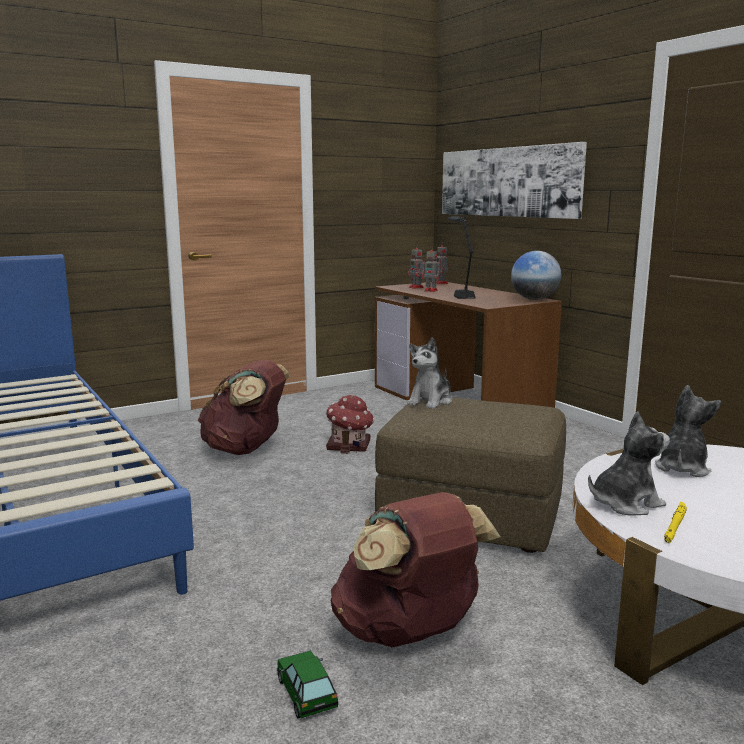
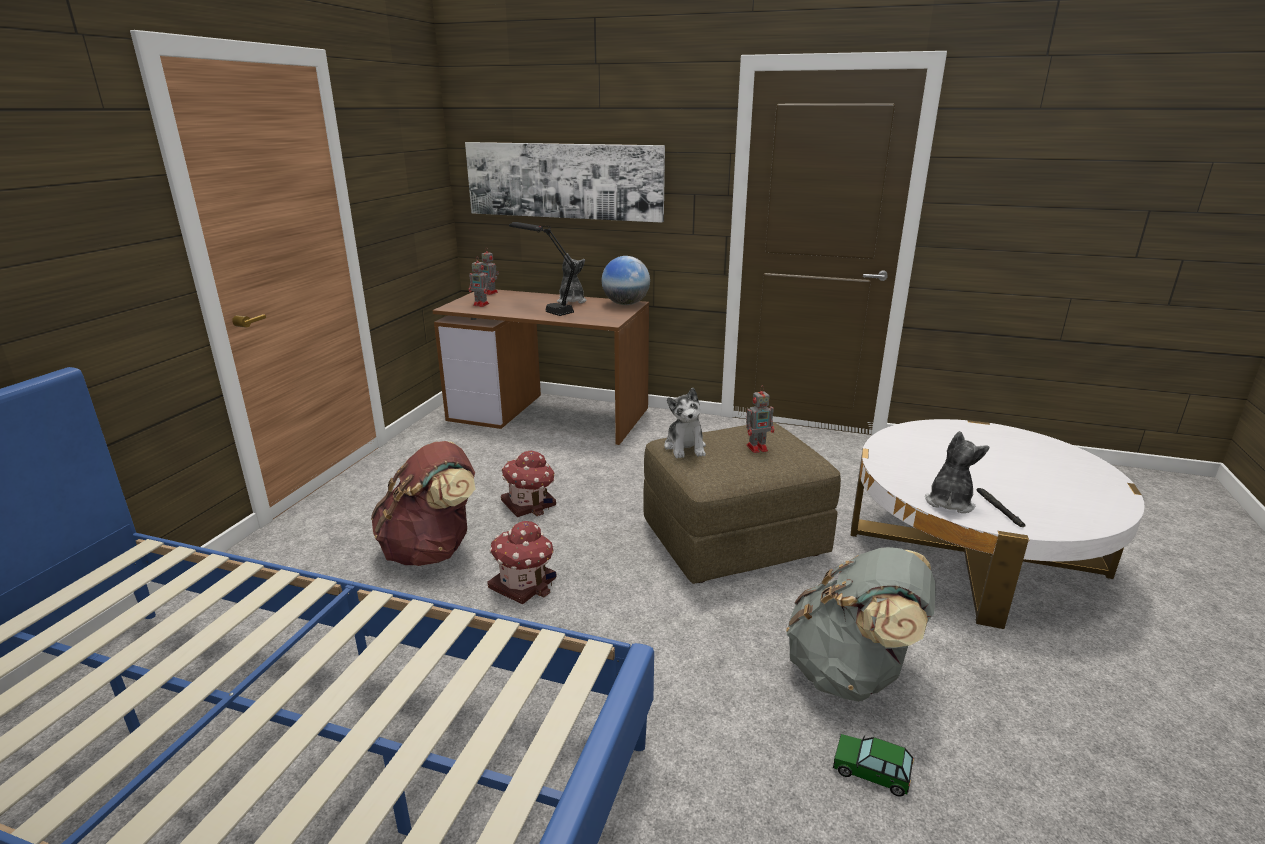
camera: 40 degrees left, 10 degrees up
(268, 484) = (524, 583): none -> toy house
(409, 633) = (851, 673): brown backpack -> grey backpack
(431, 290) = (508, 307): toy robot -> toy robot (758, 448)
(675, 525) = (999, 509): yellow flashlight -> black flashlight
(682, 468) = (920, 454): plush toy -> plush toy (571, 301)

